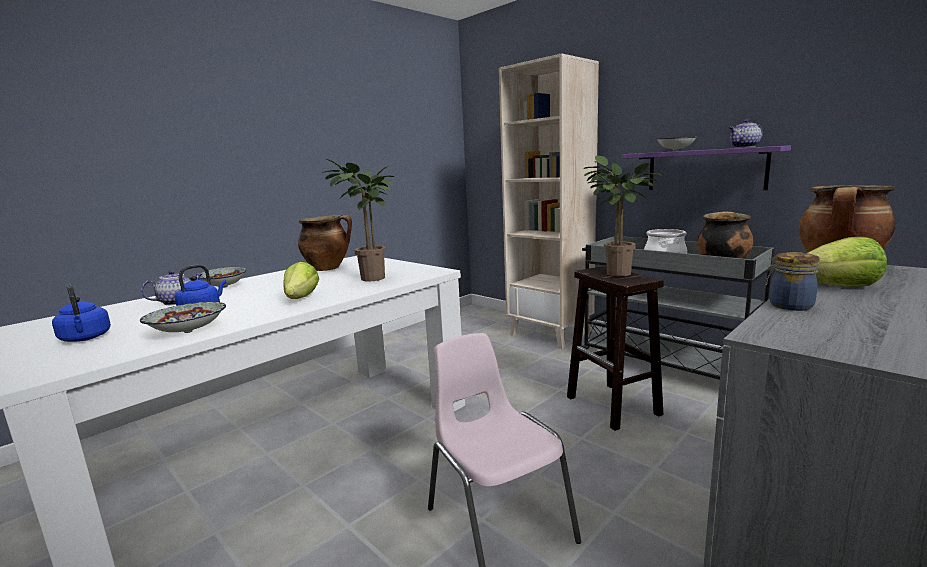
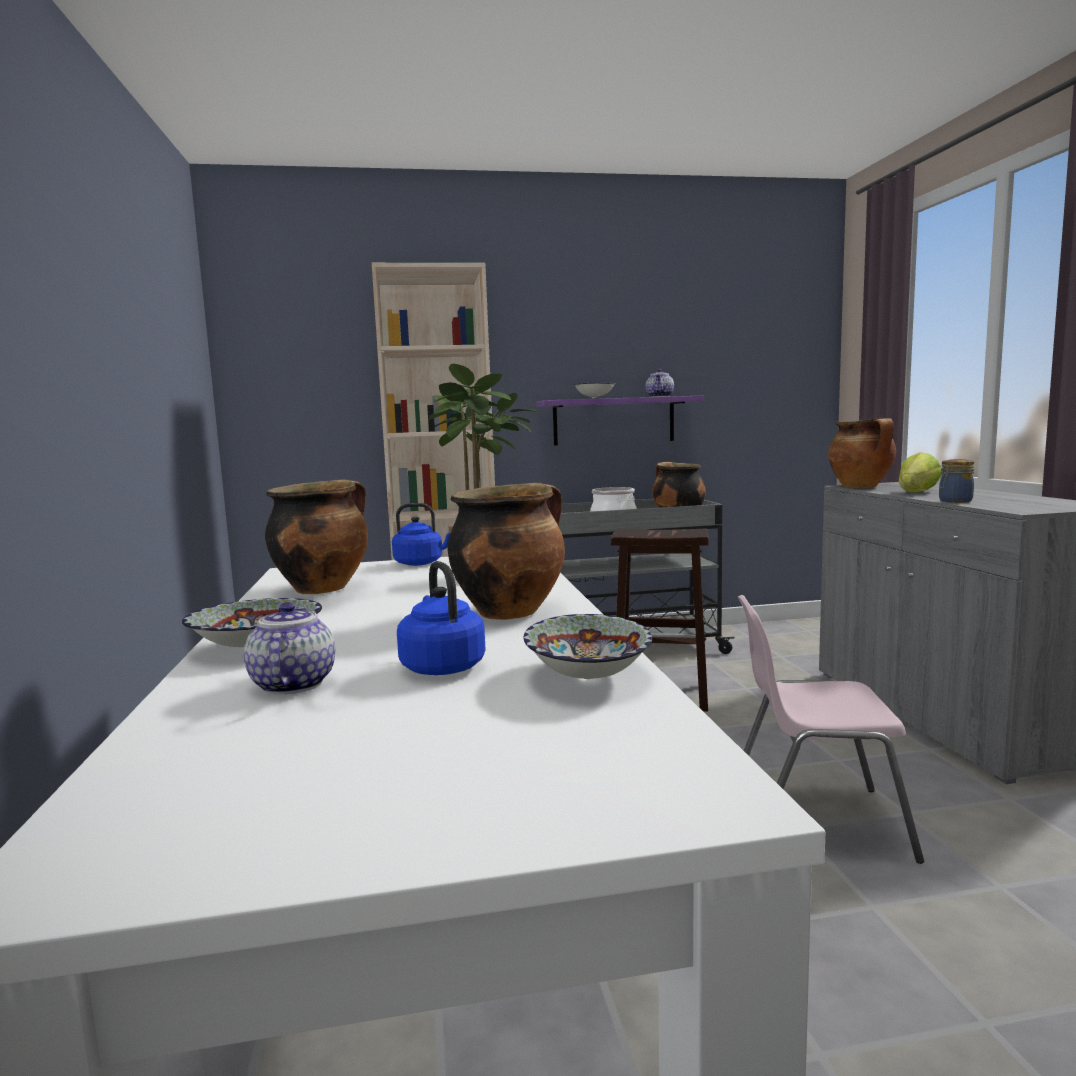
camera: 55 degrees left, 5 degrees down
(85, 338) = (458, 762): blue kettle -> blue kettle (421, 563)
(301, 298) = (510, 611): lettuce -> cooking pot
(614, 273) = (653, 532): potted plant -> none

